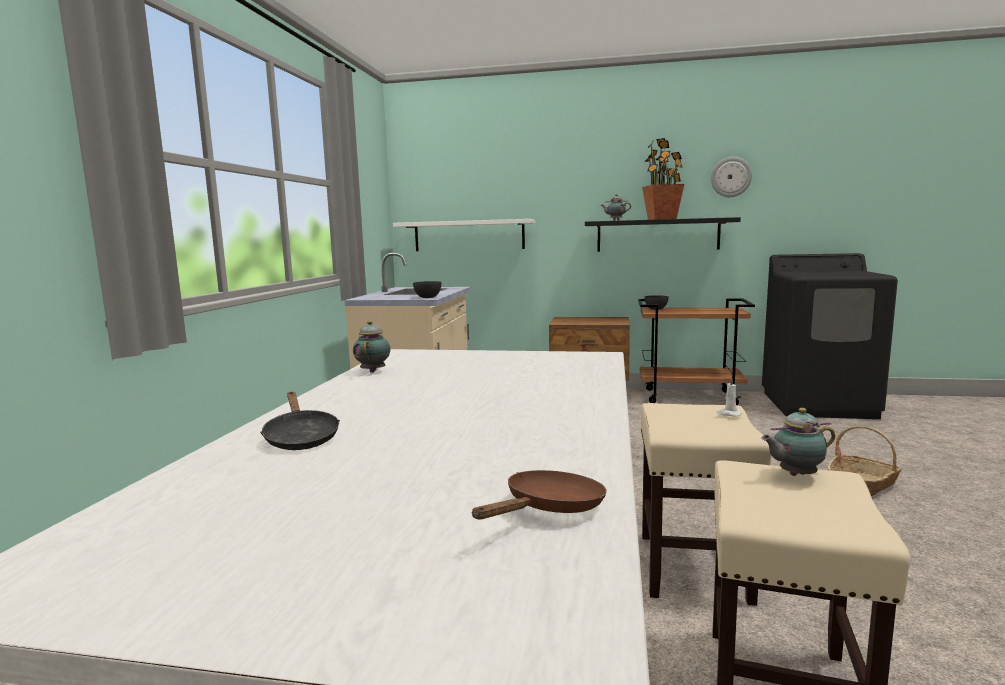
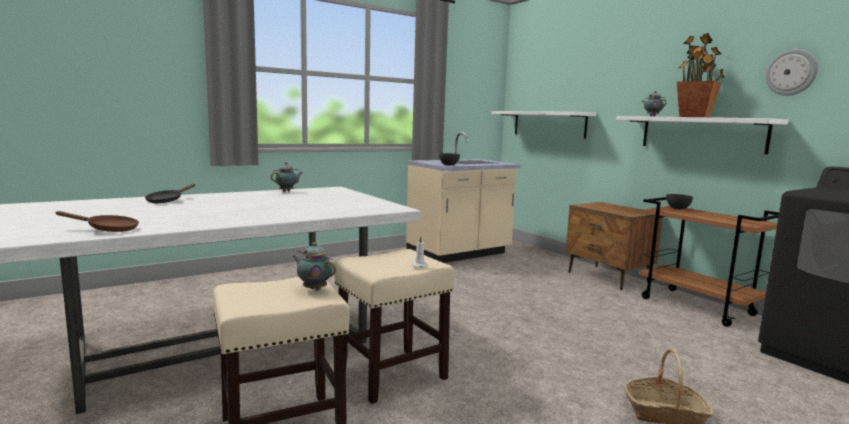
camera: 45 degrees right, 0 degrees up
(657, 235) = (701, 134): black shelf -> white shelf

